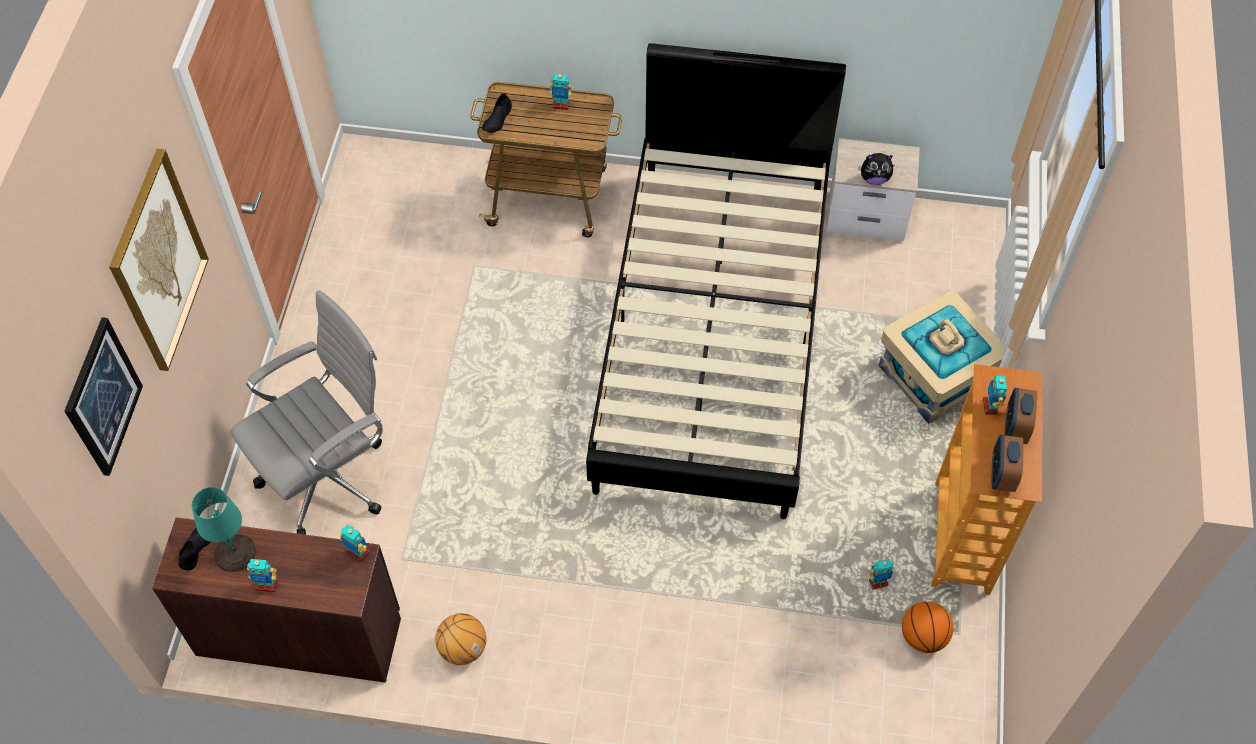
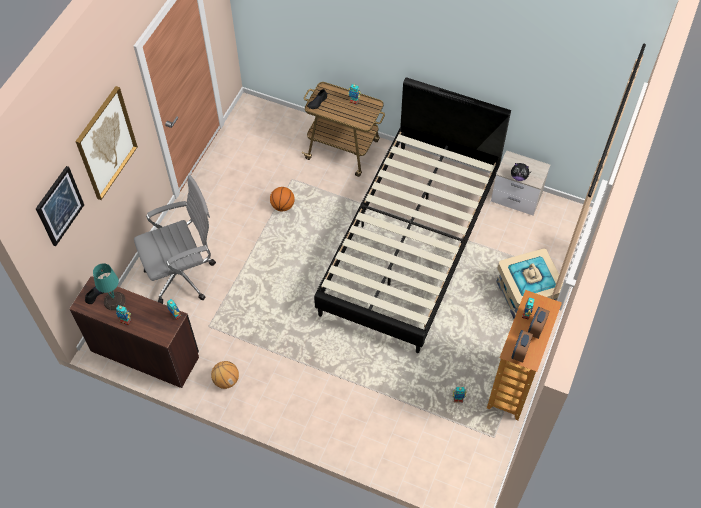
camera: 15 degrees right, 0 degrees up
(923, 637) = (473, 434): basketball -> basketball (282, 206)

